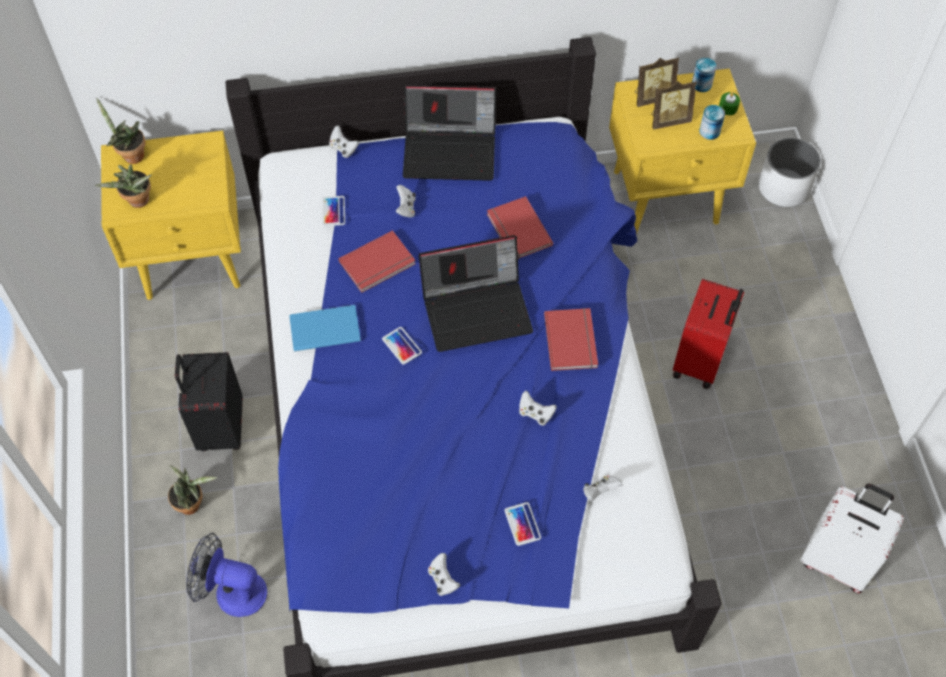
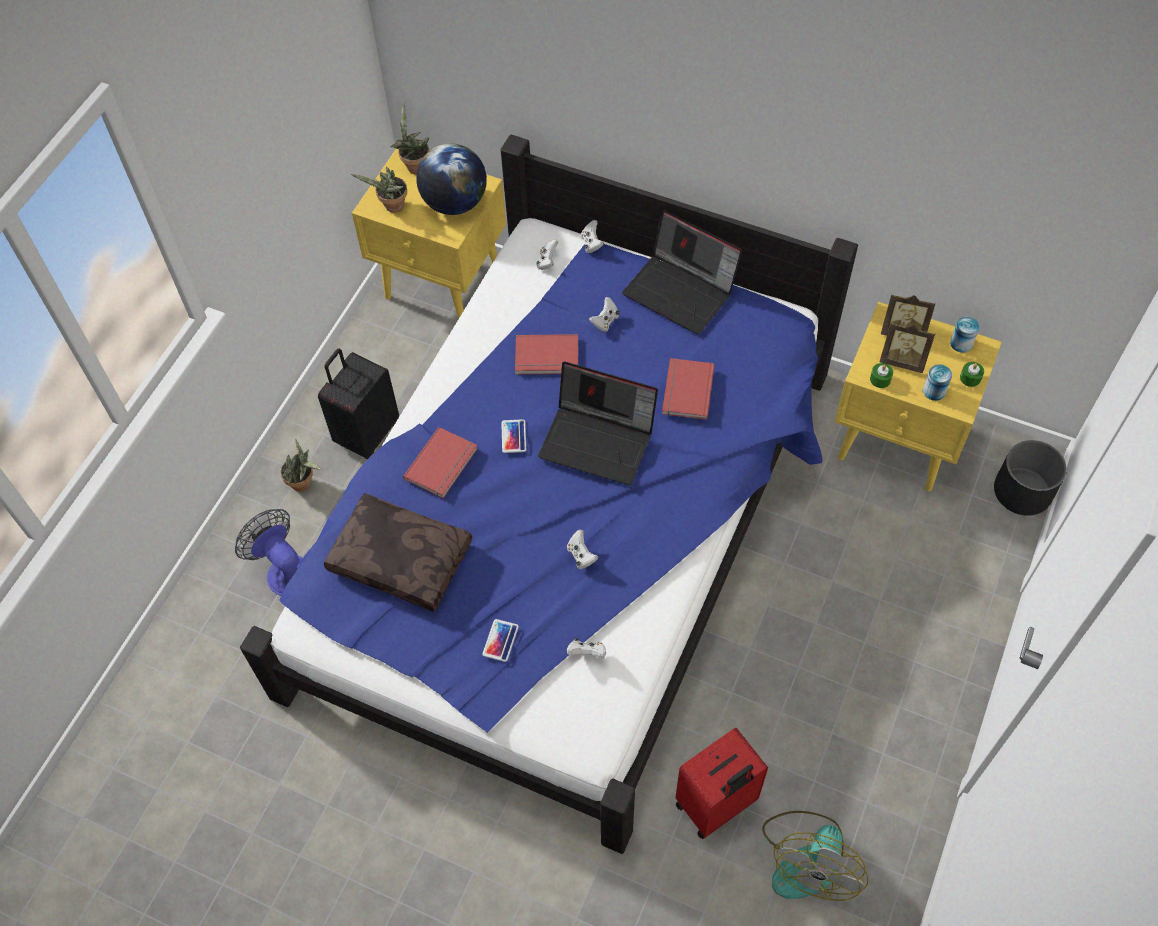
camera: 35 degrees right, 0 degrees up
(195, 171) = (454, 203): none -> globe
(323, 328) = (462, 387): blue book -> none
(333, 211) = (542, 293): phone -> none
(382, 504) = (402, 558): none -> brown pillow
(443, 580) = (404, 647): white game controller -> white game controller (547, 261)
(572, 340) = (661, 511): red book -> red book (443, 464)
(663, 143) = (880, 379): none -> green candle
(700, 361) = (815, 607): red suitcase -> red suitcase (716, 805)
(784, 188) = (1022, 492): white planter -> black planter
(837, 560) = (808, 858): white suitcase -> fan

